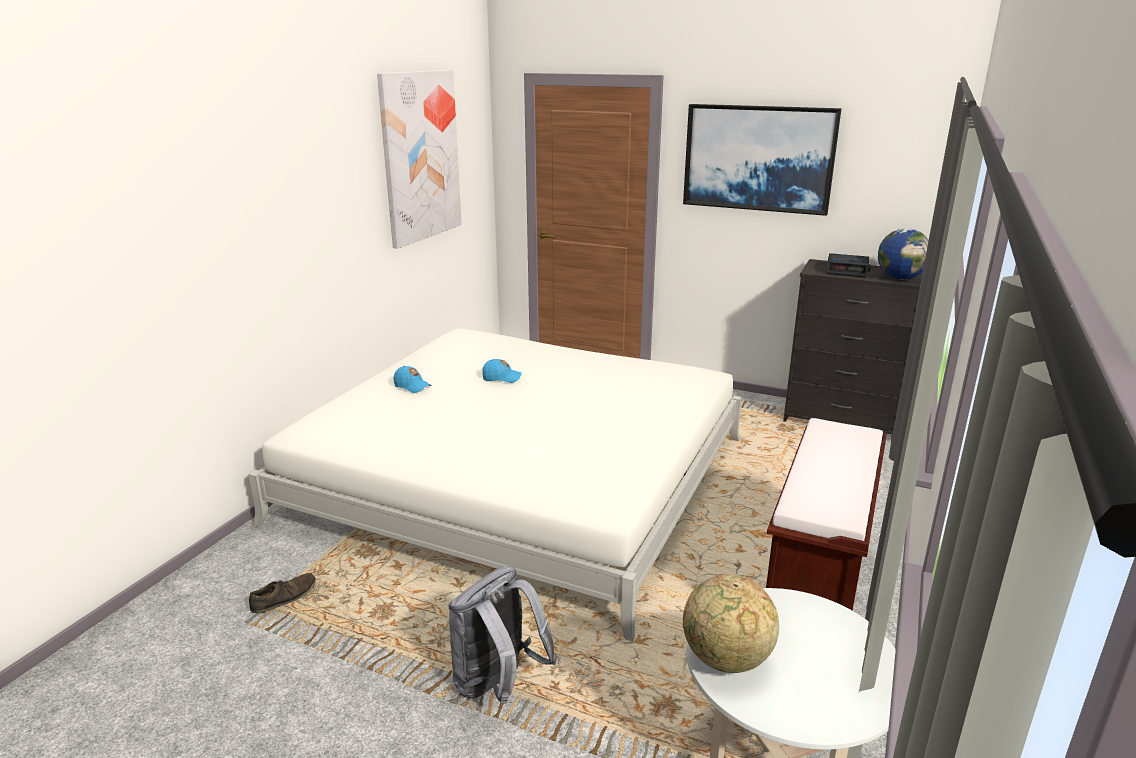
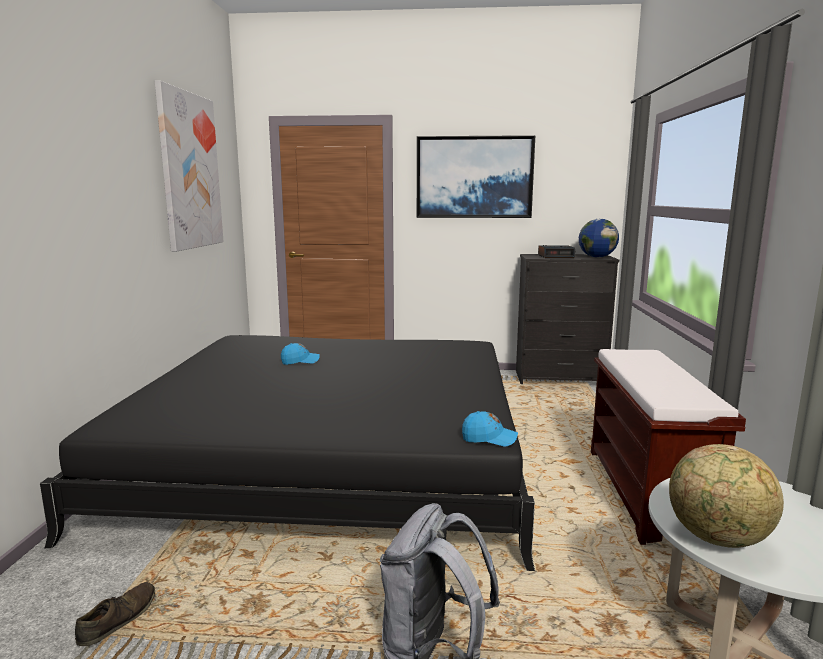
camera: 20 degrees left, 10 degrees down
(412, 386) = (213, 376): blue cap -> blue cap (489, 439)
(520, 478) = (332, 454): white bed -> black bed

